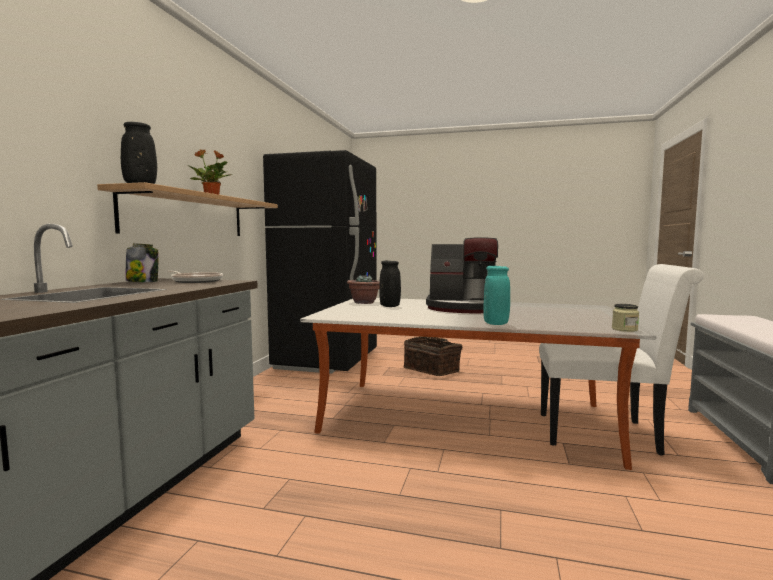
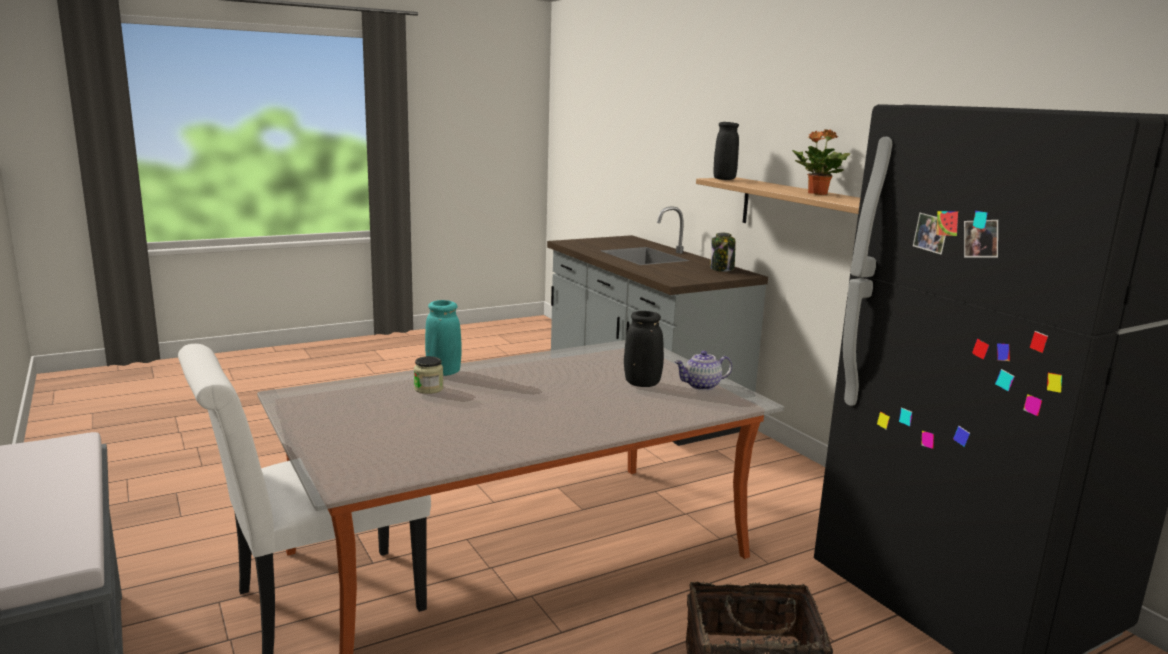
camera: 135 degrees right, 10 degrees up
(196, 281) = (697, 276): frying pan -> none
(364, 302) = (701, 386): potted plant -> teapot
(463, 308) = (544, 405): coffee machine -> none
(624, 329) = (292, 395): jar -> jar (428, 389)

